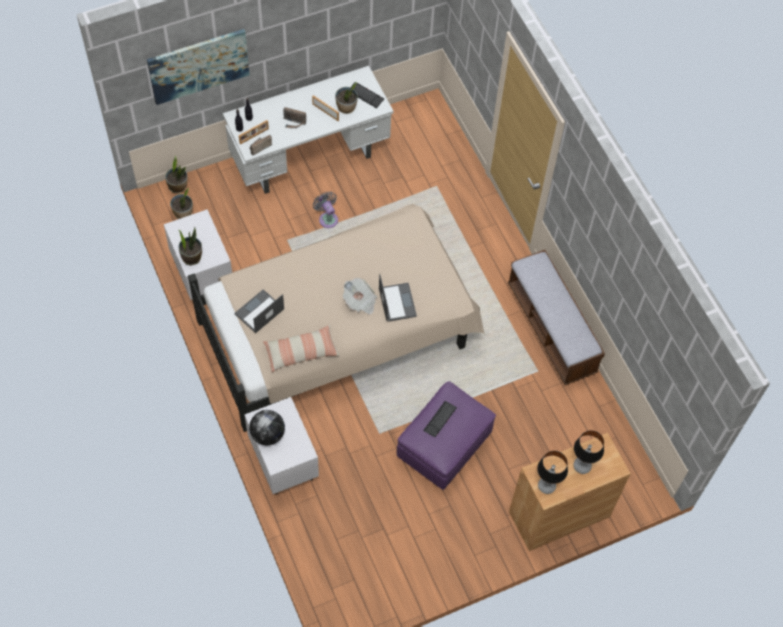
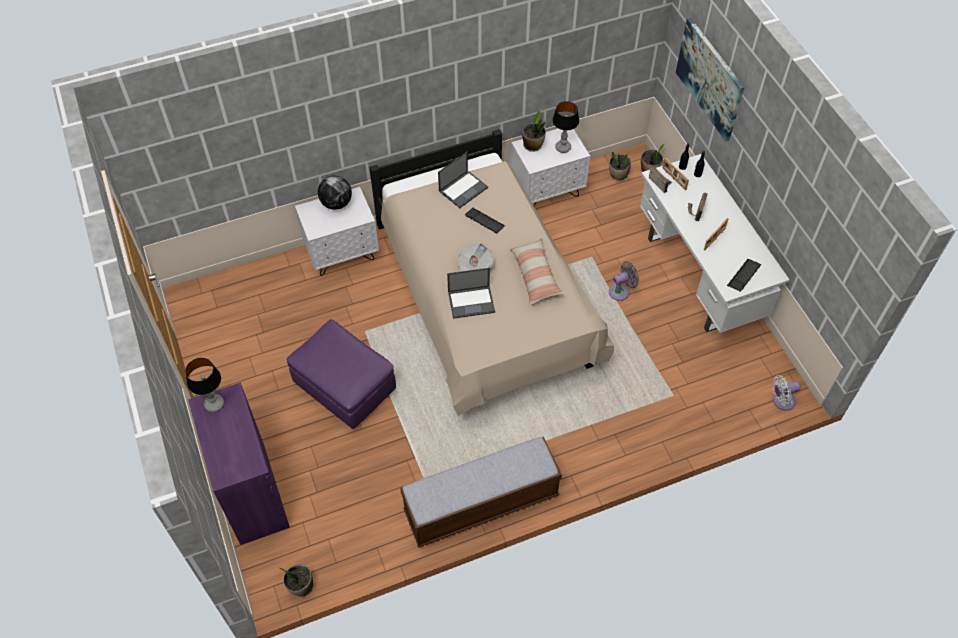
camera: 95 degrees right, 5 degrees down
(259, 312) = (463, 189): laptop -> laptop turned 90 degrees clockwise
(301, 352) = (417, 221): pillow -> pillow (535, 276)
(346, 108) = (723, 257): potted plant -> potted plant (301, 587)
(437, 112) = (781, 401): none -> white fan
(440, 419) = (346, 354): keyboard -> keyboard (484, 221)
(559, 514) = (252, 492): brown cabinet -> purple cabinet
(582, 466) = (231, 441): table lamp -> table lamp (563, 148)

